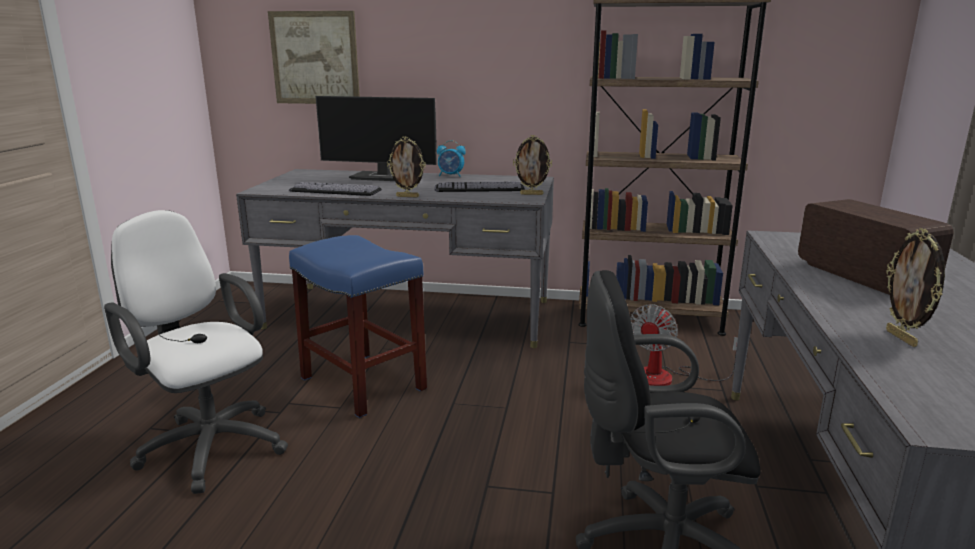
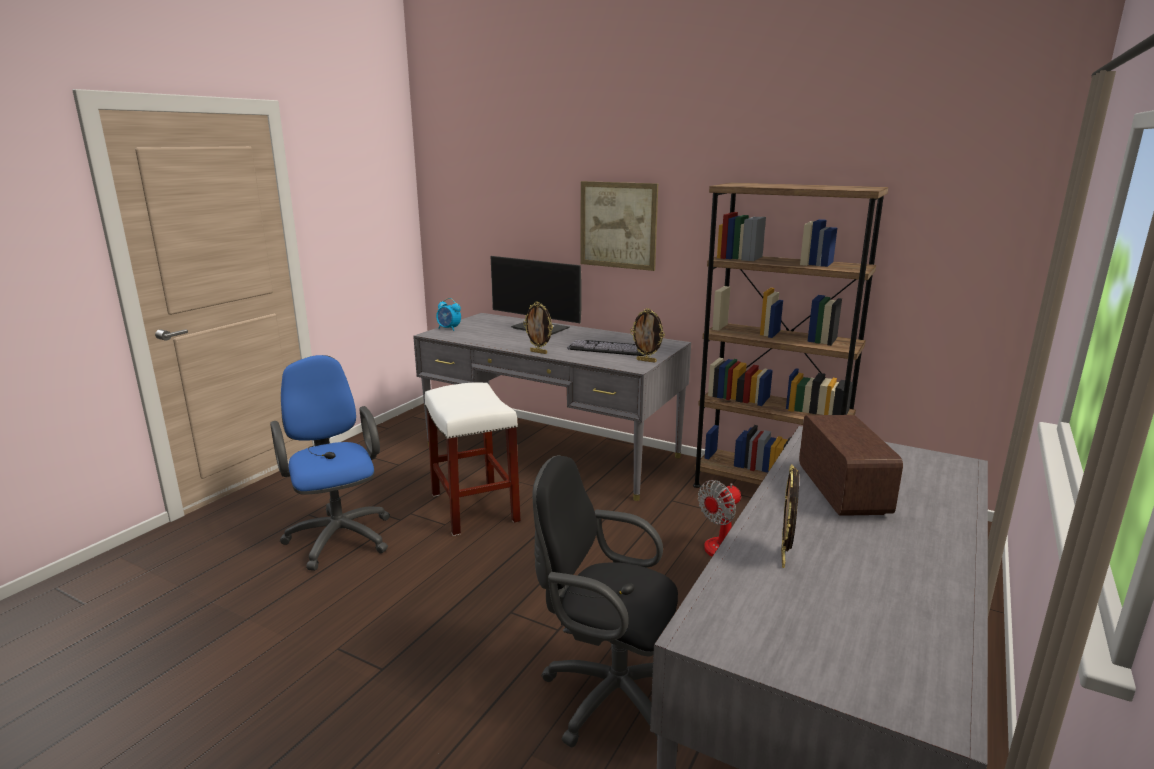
camera: 20 degrees right, 0 degrees up
(209, 444) = (339, 535): white office chair -> blue office chair
(315, 58) = (500, 221): picture -> picture (618, 225)
(338, 189) = (492, 339): keyboard -> none
(361, 383) = (473, 507): blue stool -> white stool
(451, 175) = (599, 332): alarm clock -> alarm clock (449, 329)

